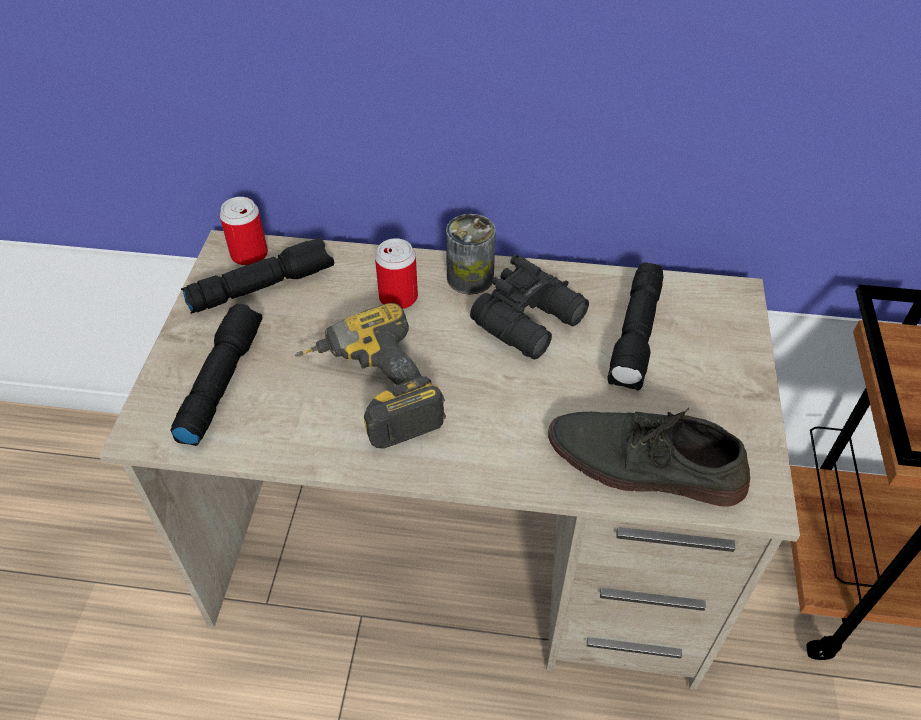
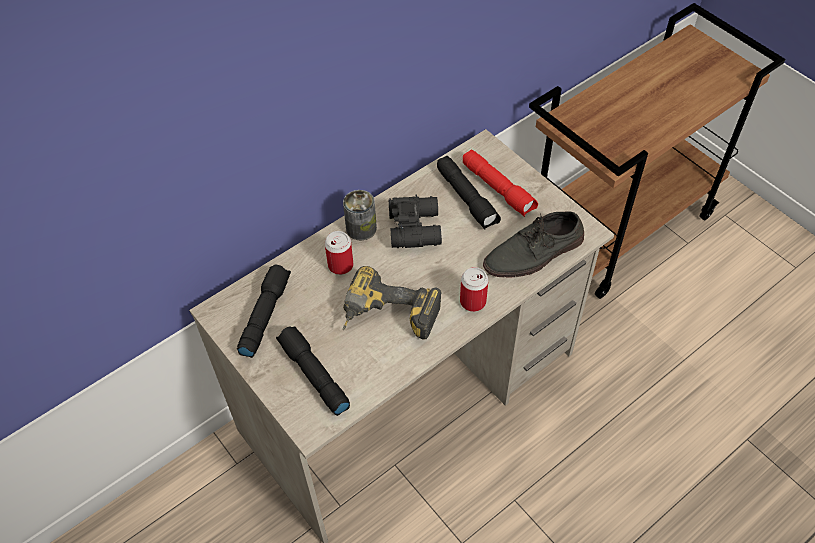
camera: 45 degrees left, 5 degrees up
(249, 254) = (232, 305): can -> can (473, 301)
(693, 355) = (499, 189): none -> red flashlight

